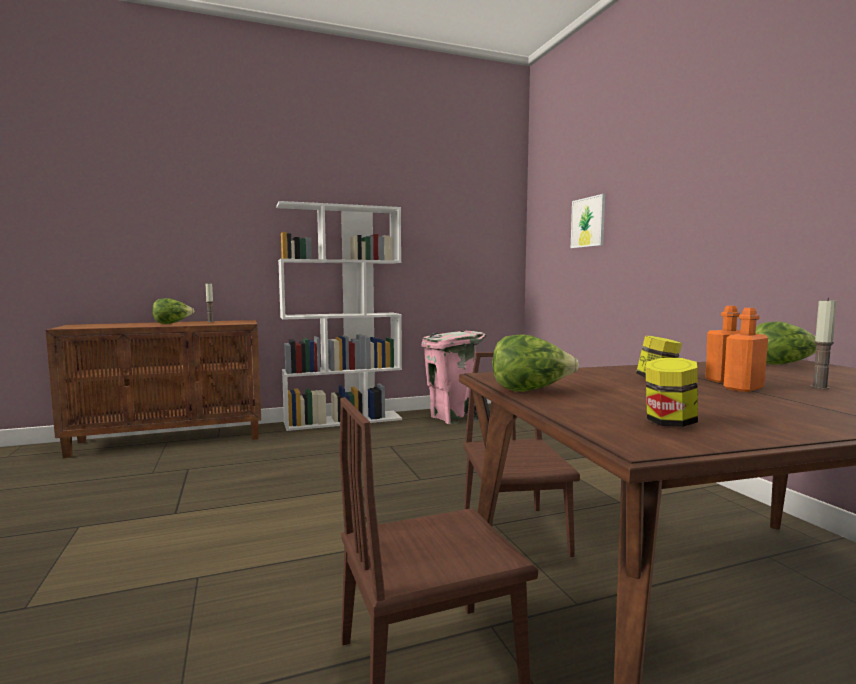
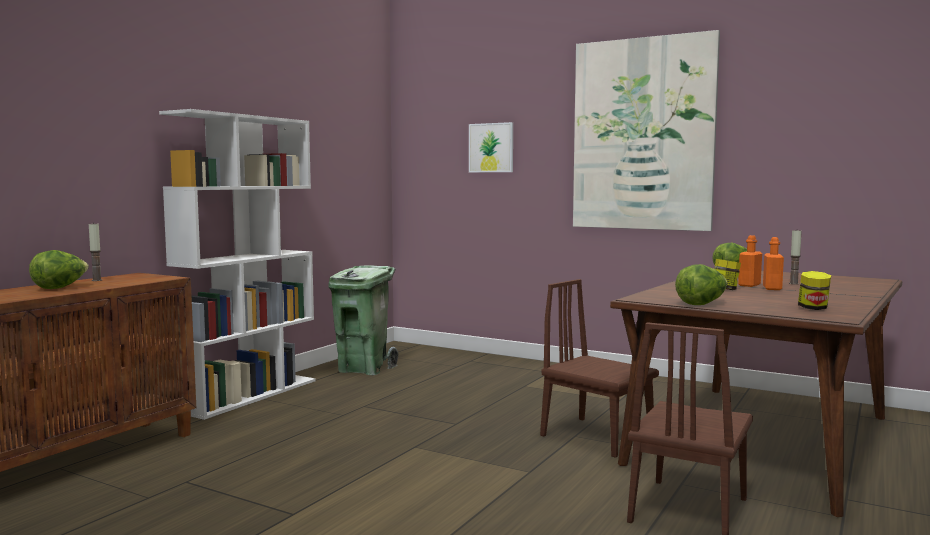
camera: 40 degrees left, 0 degrees up
(453, 418) = (364, 369): pink trash can -> green trash can
(722, 188) = (642, 134): none -> picture

